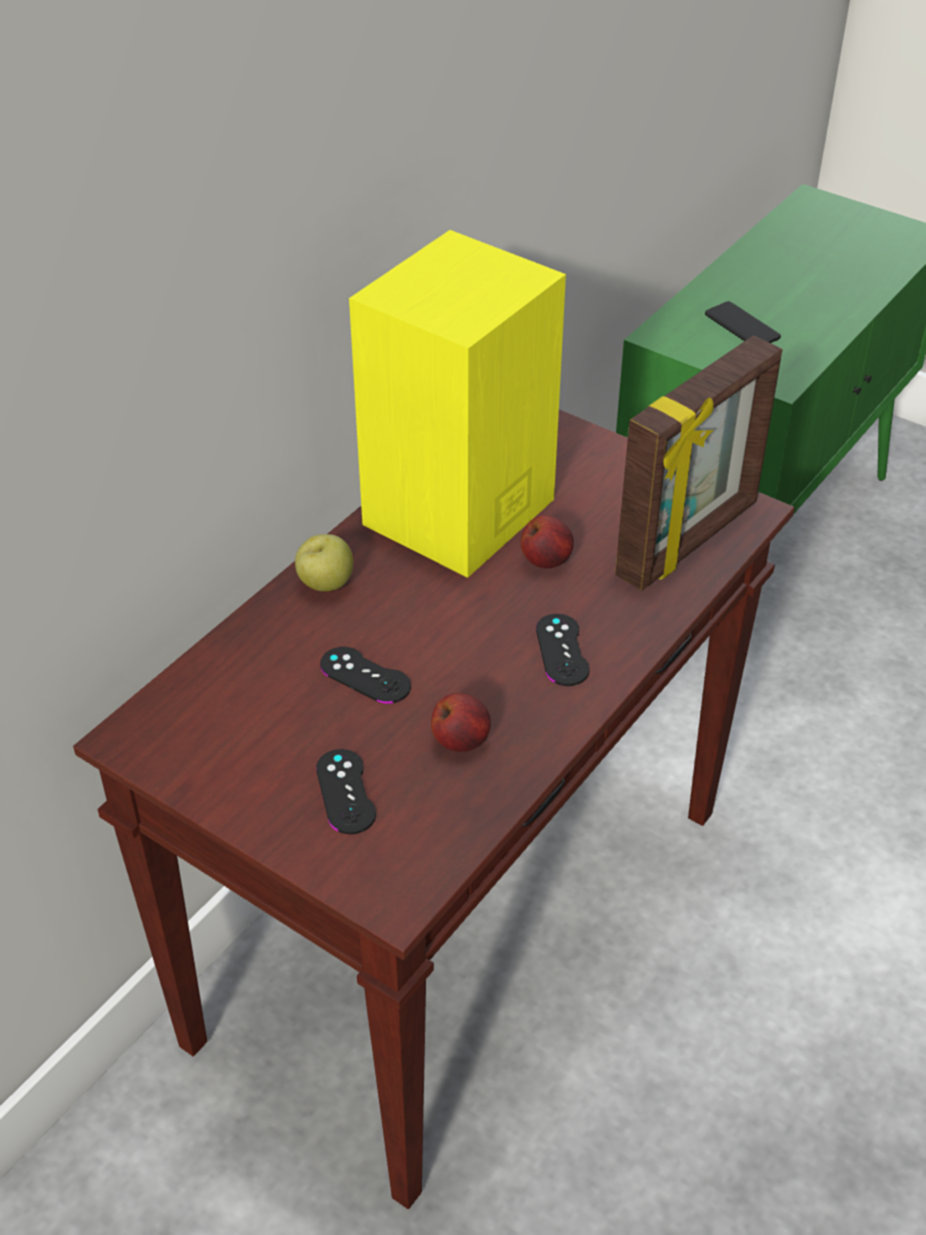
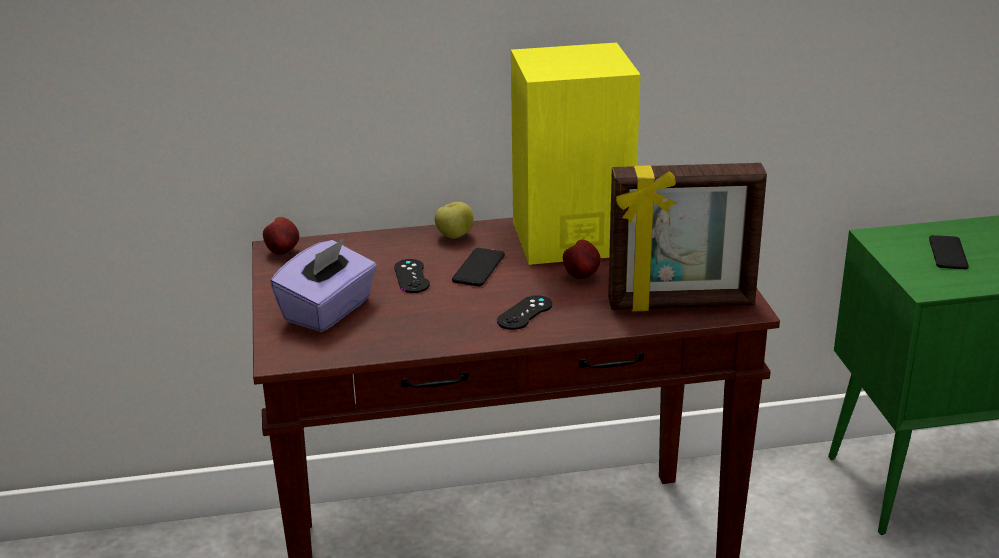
camera: 45 degrees right, 15 degrees down
(345, 792) = (328, 311): black game controller -> purple tissue box
(421, 616) = (478, 268): none -> phone
(460, 741) = (411, 320): apple -> apple (284, 252)

